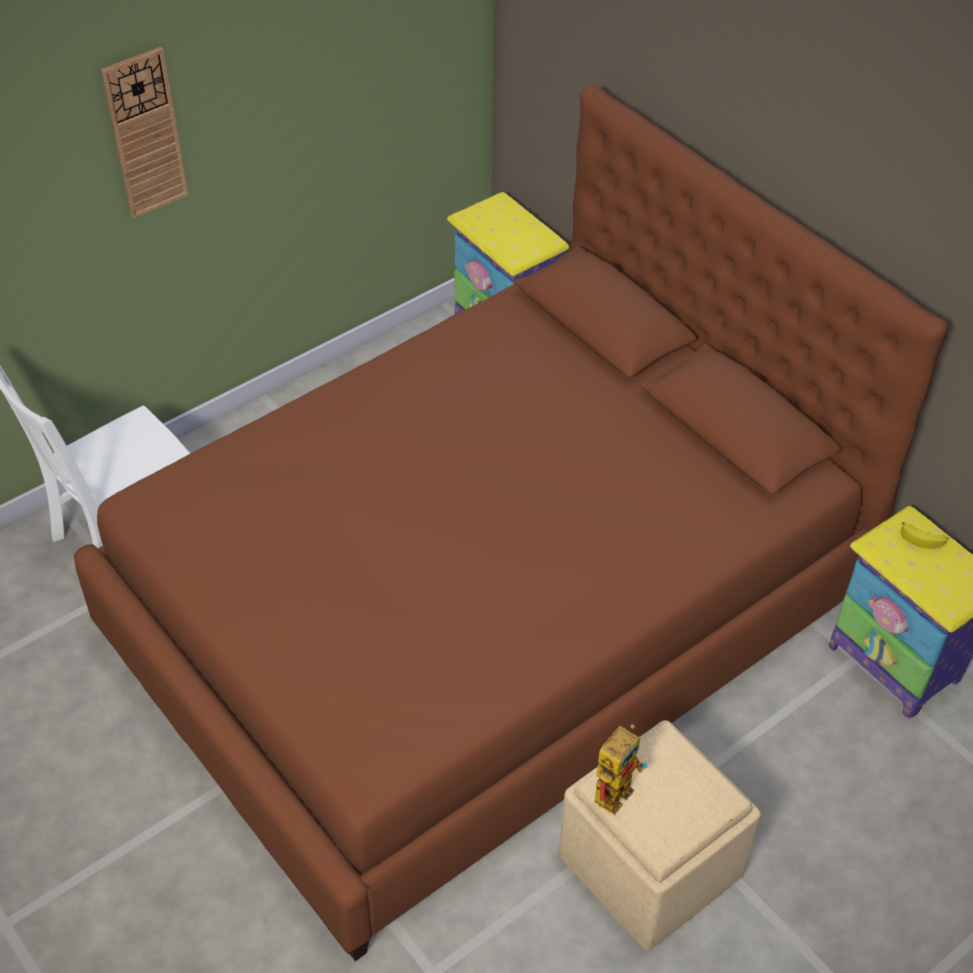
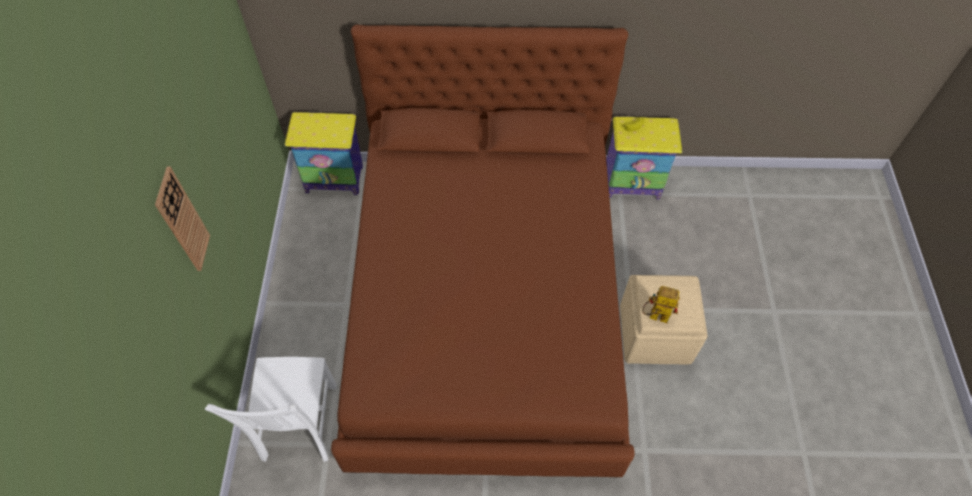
camera: 50 degrees left, 10 degrees up
(615, 787) = (654, 316): toy robot -> toy robot turned 60 degrees counterclockwise

